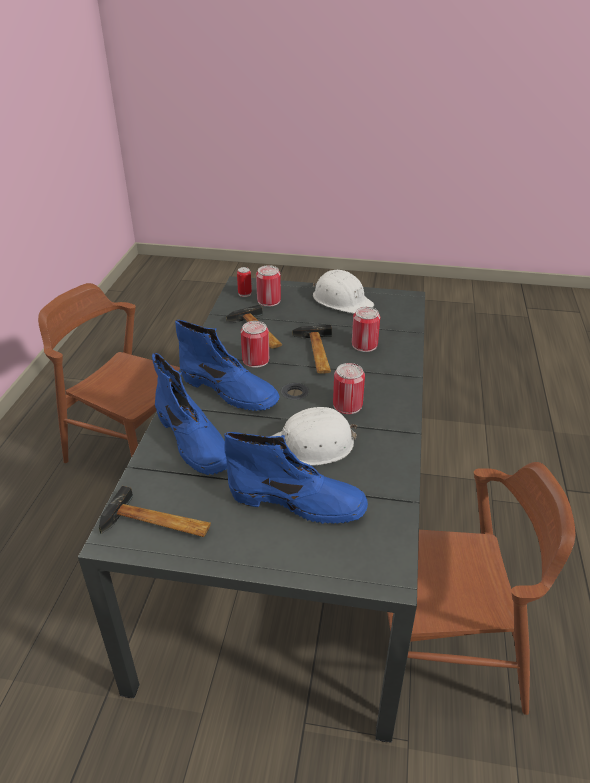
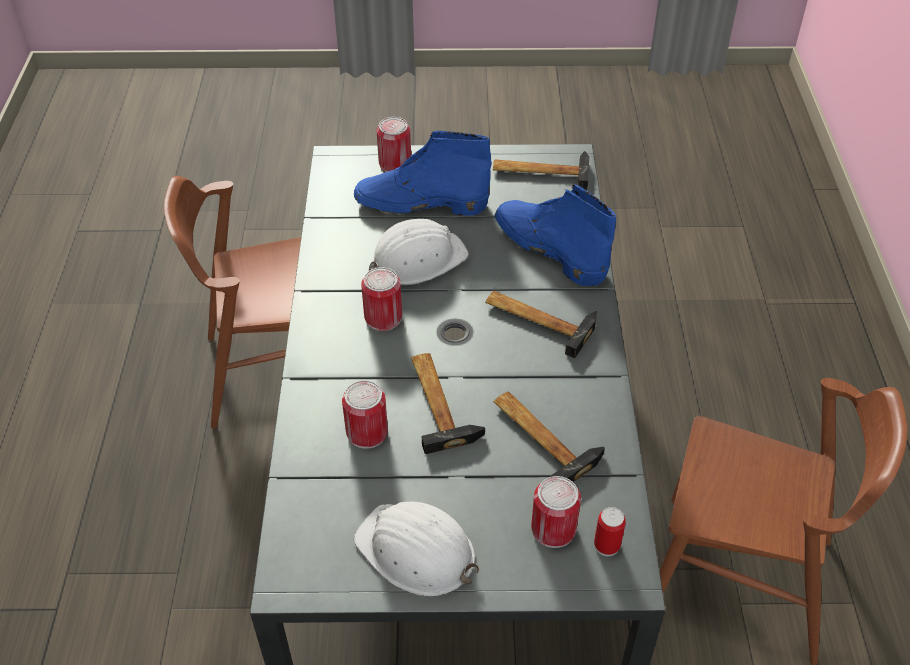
camera: 170 degrees right, 10 degrees up
(229, 391) = (538, 319): blue boot -> hammer
(255, 360) = (524, 377): can -> can (395, 163)

